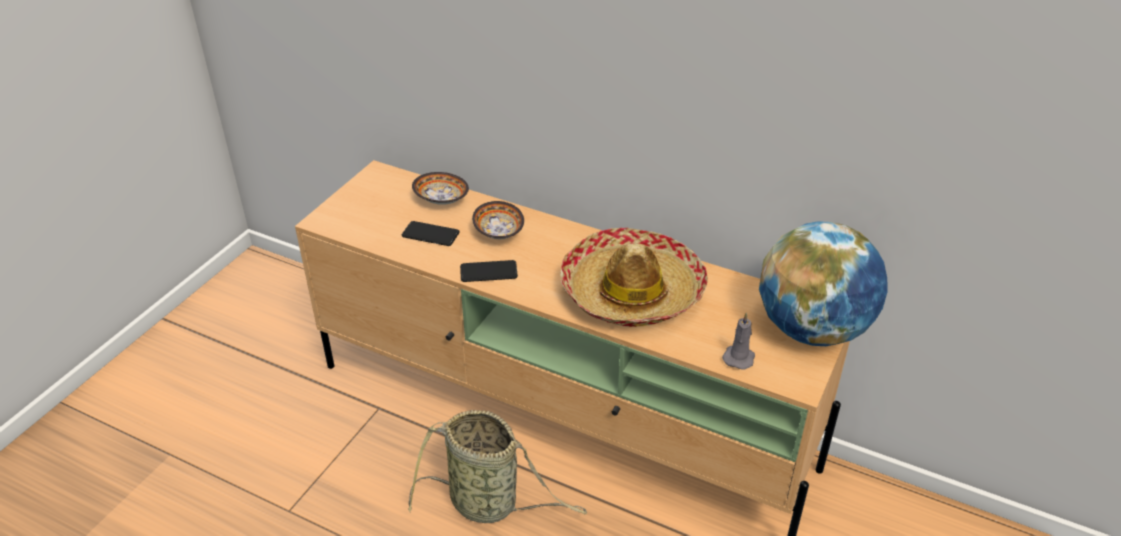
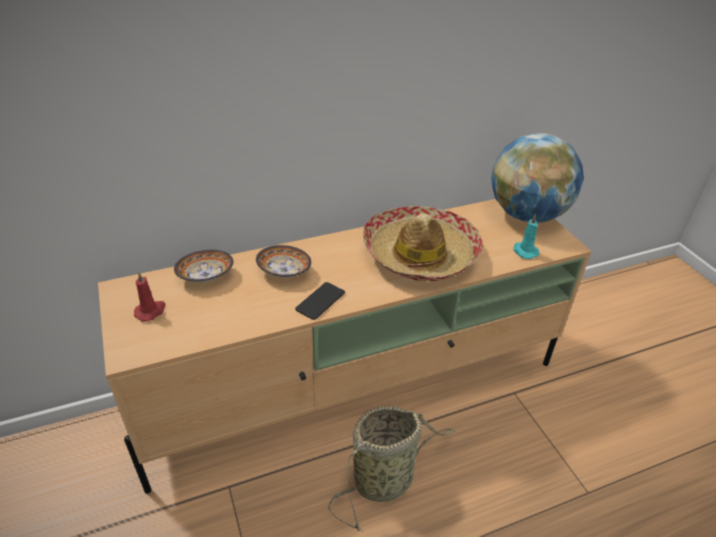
camera: 50 degrees left, 0 degrees up
(374, 201) = (151, 311): none -> red candle
(430, 234) = (237, 305): phone -> none
(739, 357) = (524, 251): grey candle -> turquoise candle

